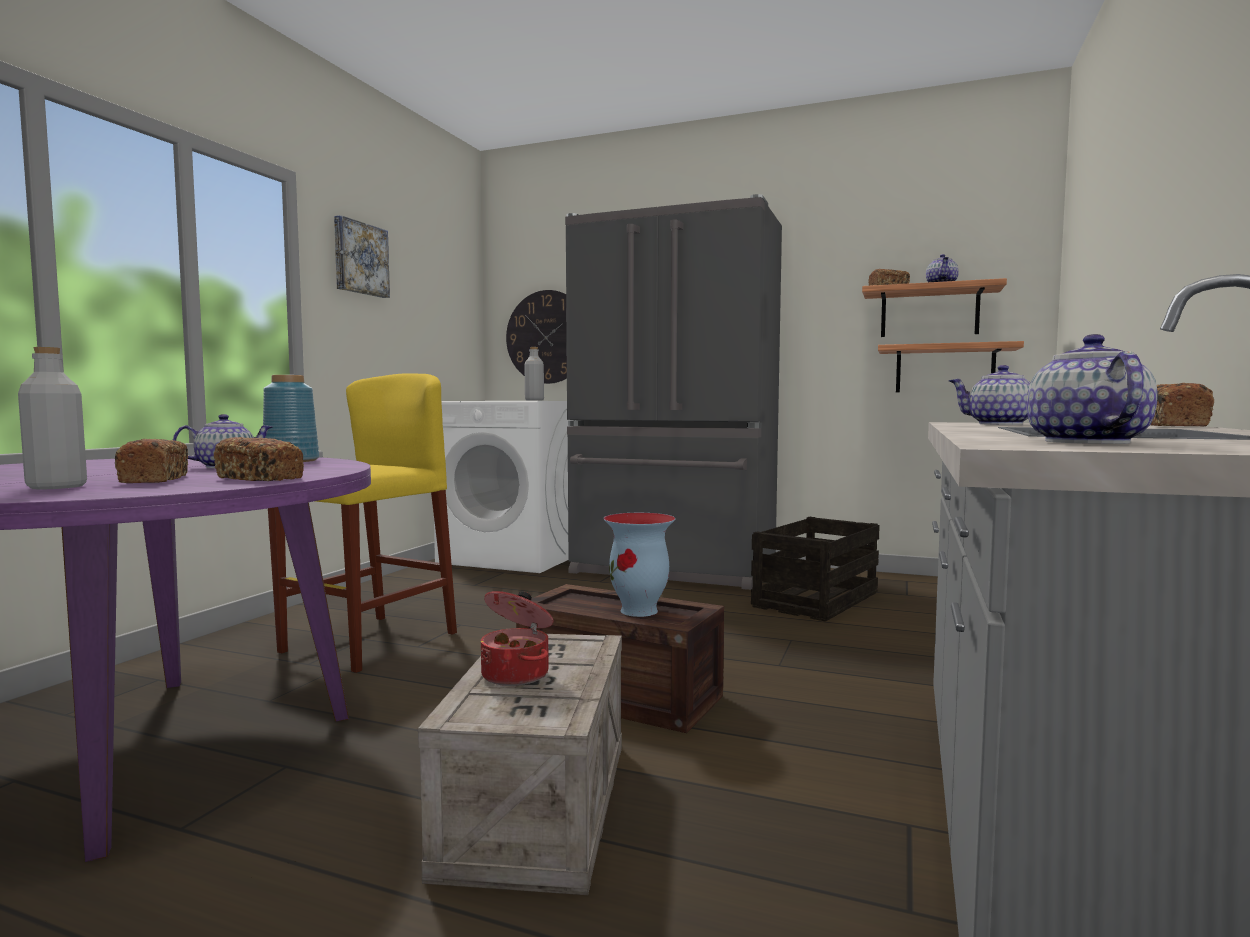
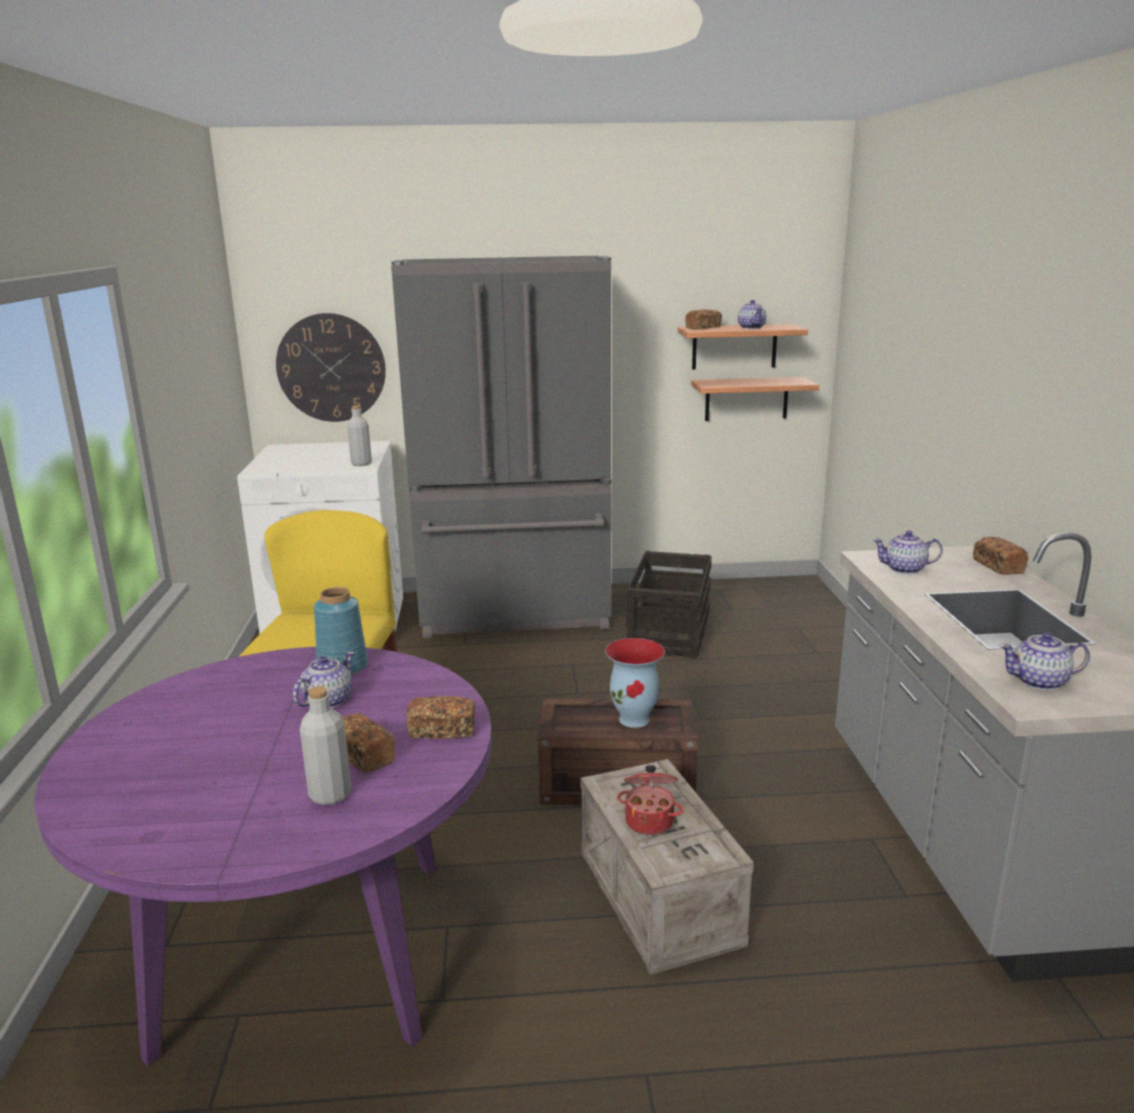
camera: 25 degrees left, 15 degrees up
(359, 258) = (164, 338): picture -> none
(1086, 442) = (1040, 682): teapot -> teapot turned 75 degrees counterclockwise

